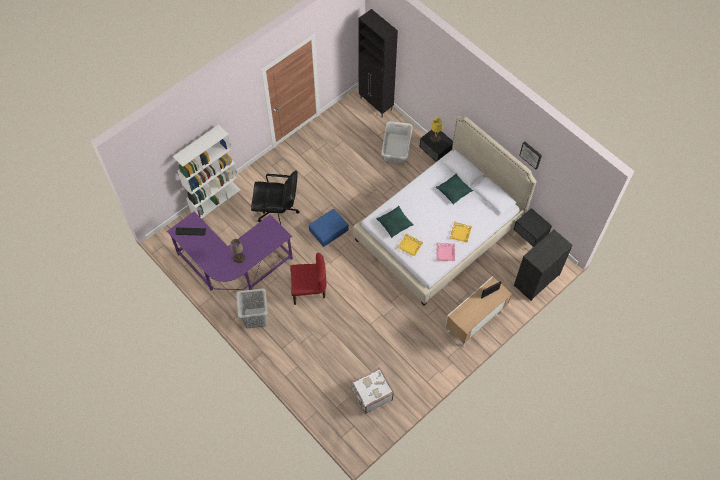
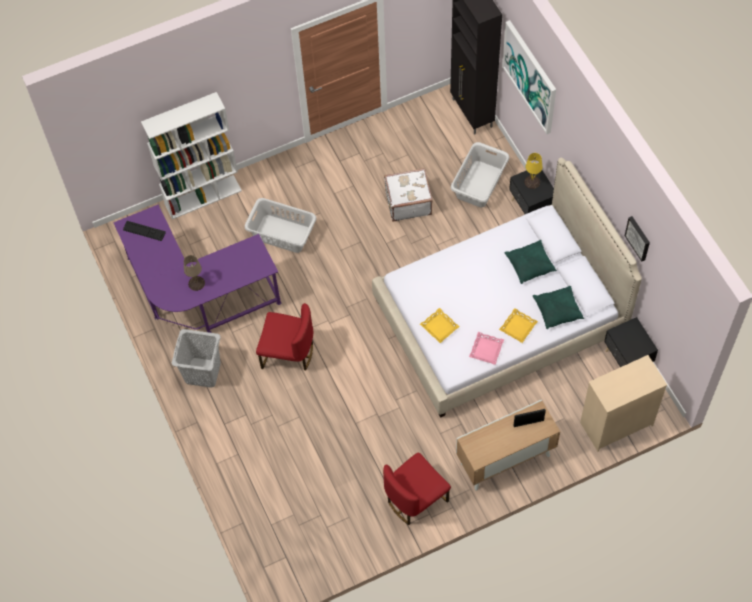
camera: 20 degrees right, 0 degrees up
(278, 212) = (282, 234): black office chair -> grey laundry basket
(328, 230) = (343, 277): blue suitcase -> none
(371, 394) = (324, 520): white suitcase -> white suitcase (408, 202)
(394, 224) = (429, 290): green pillow -> green pillow (557, 310)
(424, 67) = (530, 76): none -> picture
(426, 363) = (415, 499): none -> red chair
(536, 280) = (616, 423): black dresser -> beige dresser

